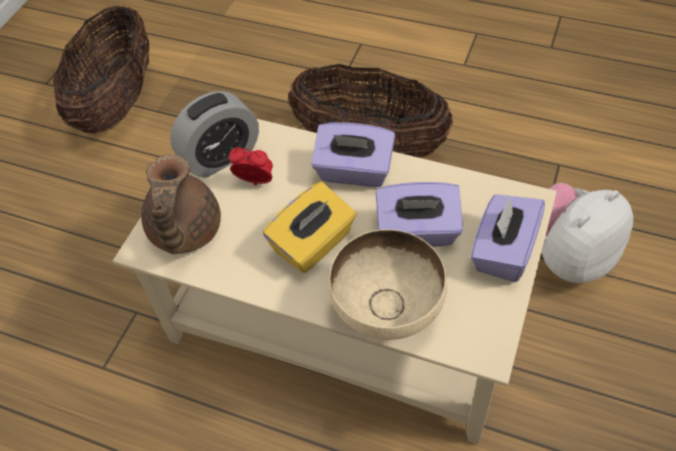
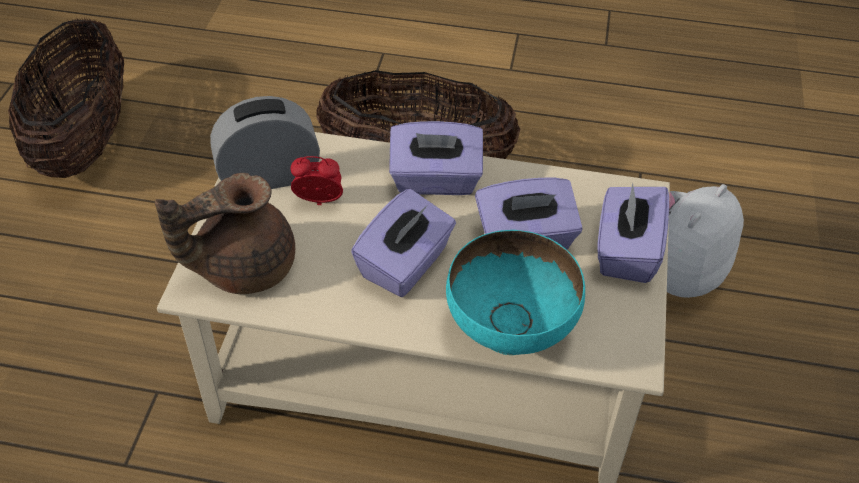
camera: 15 degrees left, 5 degrees down
(184, 232) = (243, 266): brown teapot -> brown teapot turned 75 degrees clockwise
(221, 157) = (269, 176): alarm clock -> alarm clock turned 150 degrees counterclockwise
(313, 244) = (405, 264): yellow tissue box -> purple tissue box
(388, 312) = (510, 330): beige bowl -> turquoise bowl

